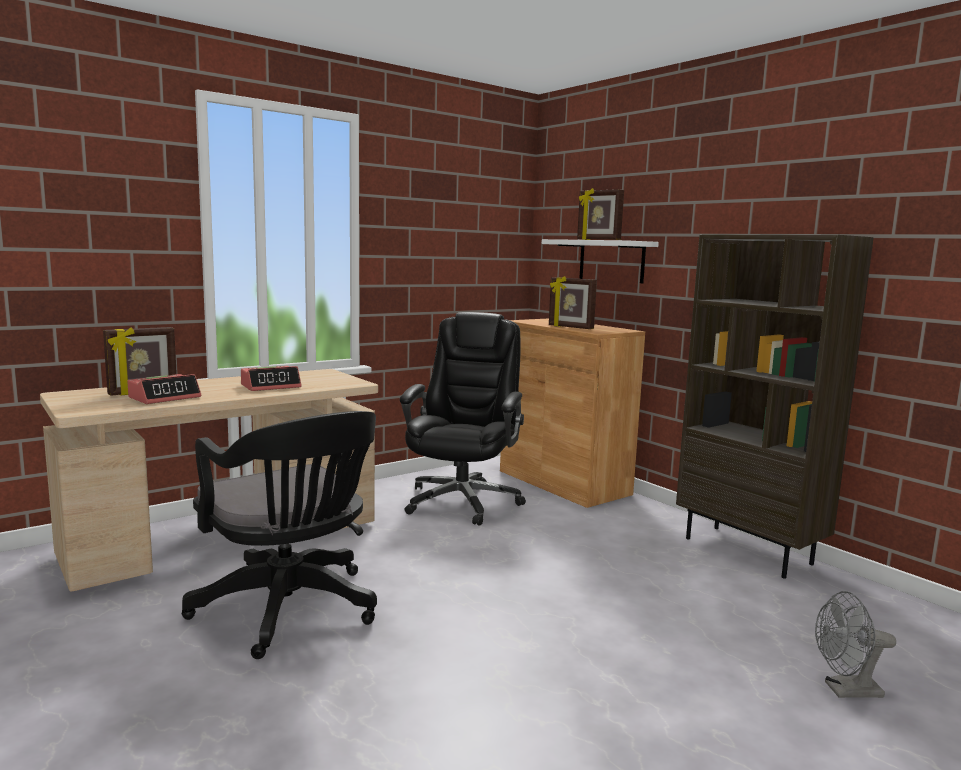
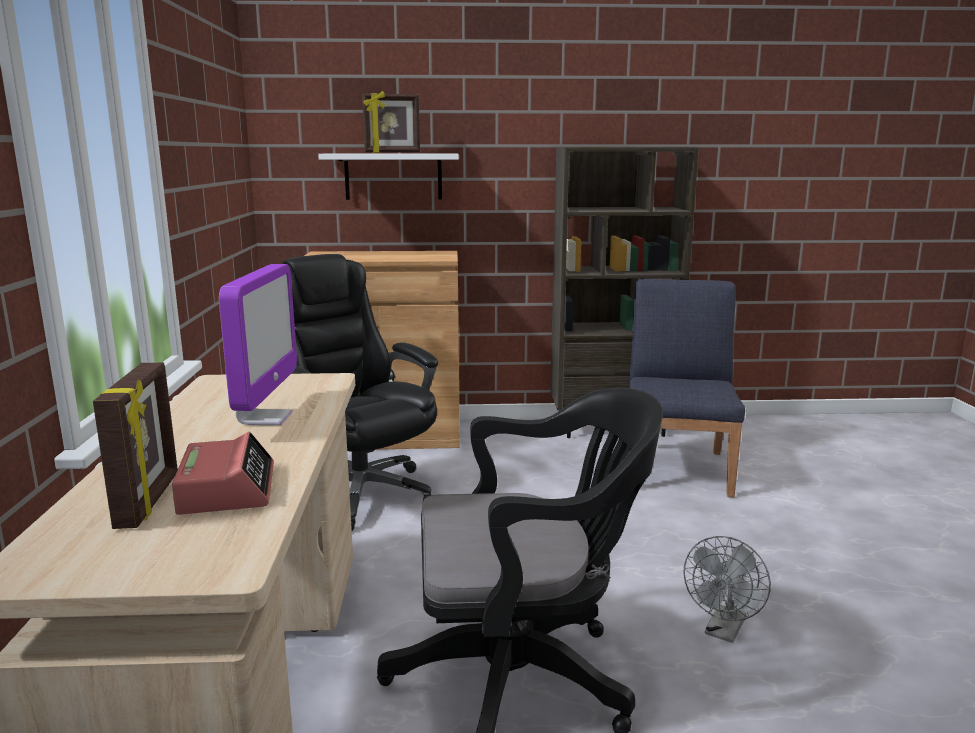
camera: 55 degrees left, 5 degrees up
(271, 386) = (265, 418): alarm clock -> monitor
(570, 327) = (396, 258): picture frame -> none
(714, 600) = (677, 469): none -> blue chair
(845, 691) = (821, 482): grey fan -> grey fan (723, 631)

